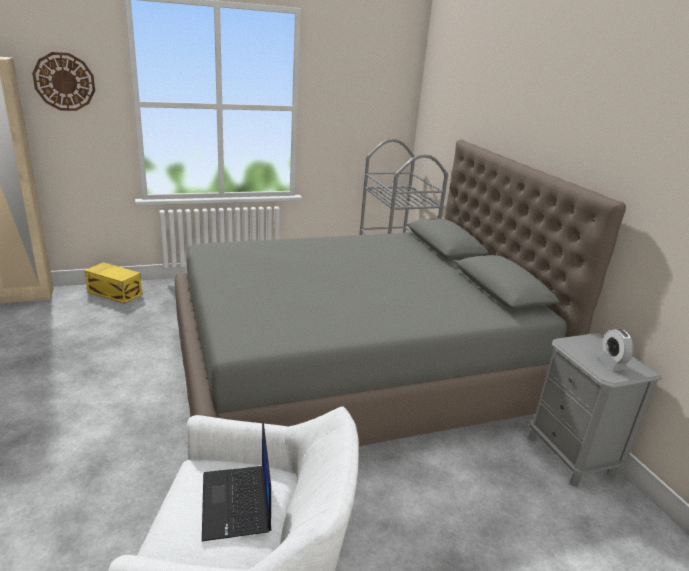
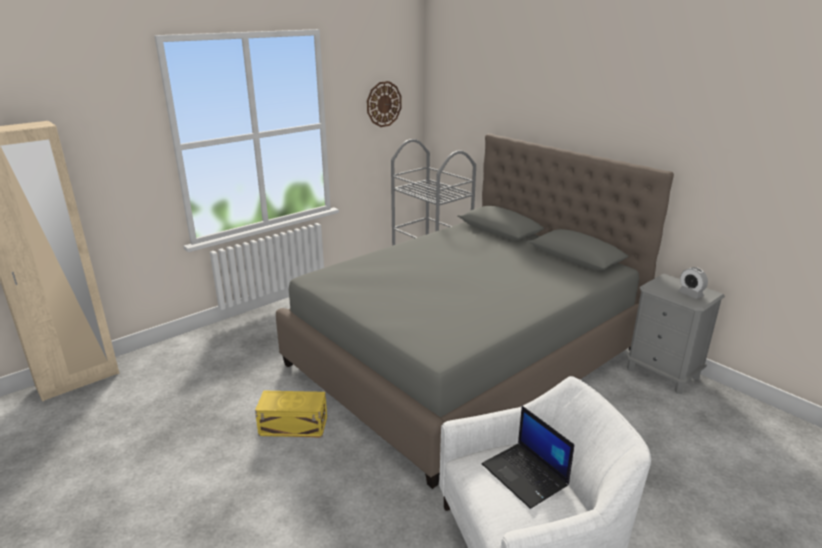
camera: 20 degrees left, 0 degrees up
(64, 82) = (102, 137): wall clock -> wall clock (383, 104)
(115, 292) = (182, 348): yellow storage box -> yellow storage box (292, 425)

